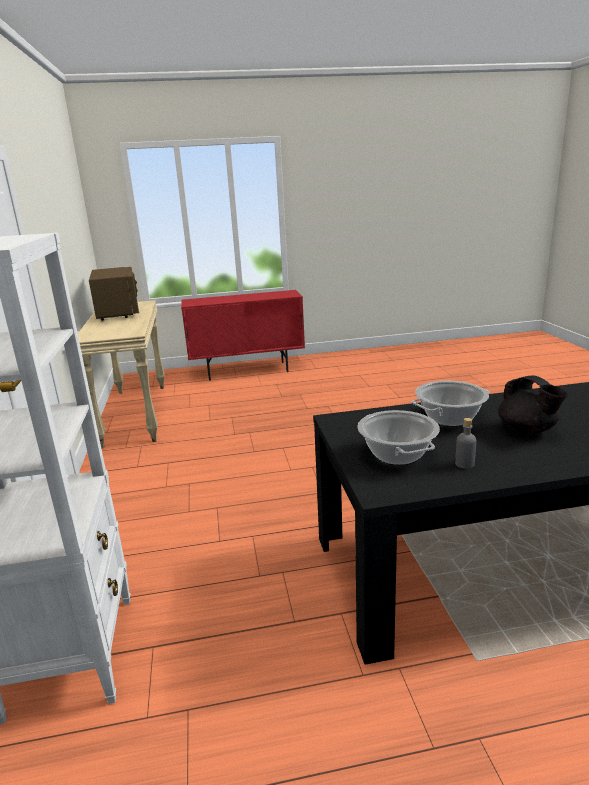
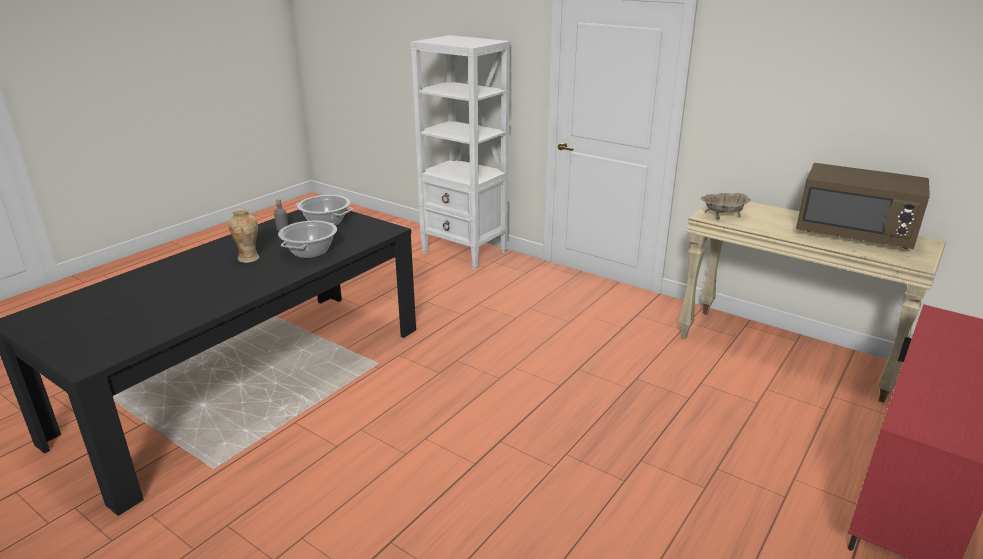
camera: 135 degrees right, 5 degrees up
(125, 332) = (723, 215): none -> beige bowl
(527, 430) = (248, 258): black teapot -> vase

